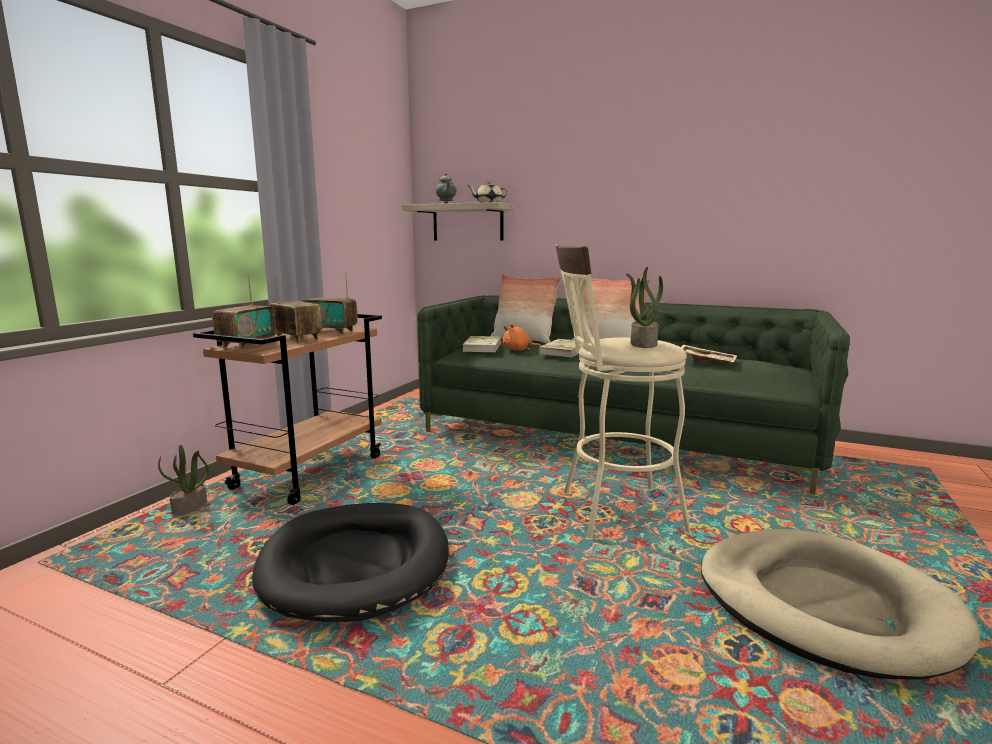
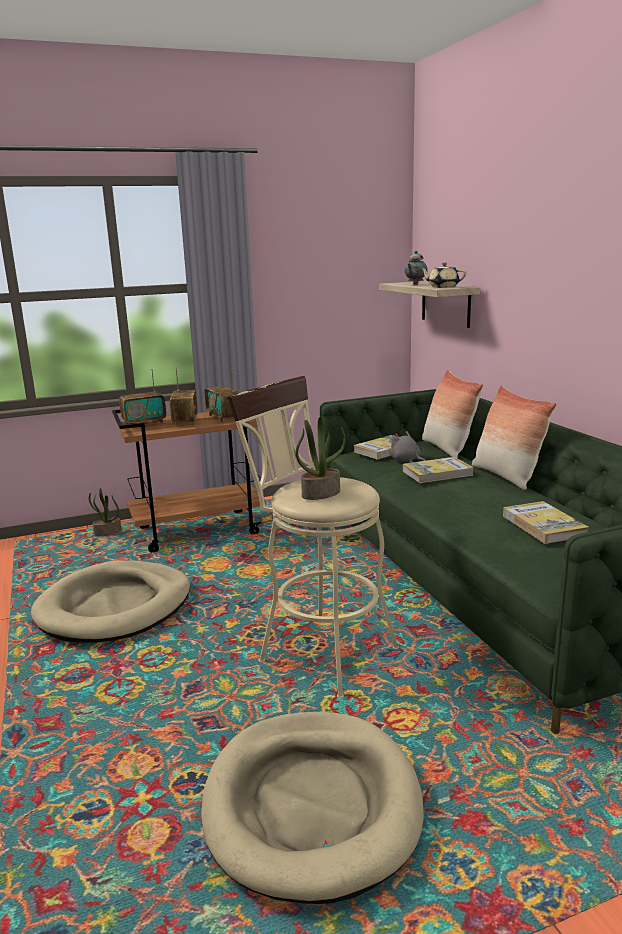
camera: 45 degrees right, 5 degrees up
(356, 564) = (115, 607): black dog bed -> beige dog bed
(518, 350) = (406, 461): orange plush toy -> grey plush toy
(706, 360) = (543, 526): beige tray -> book

